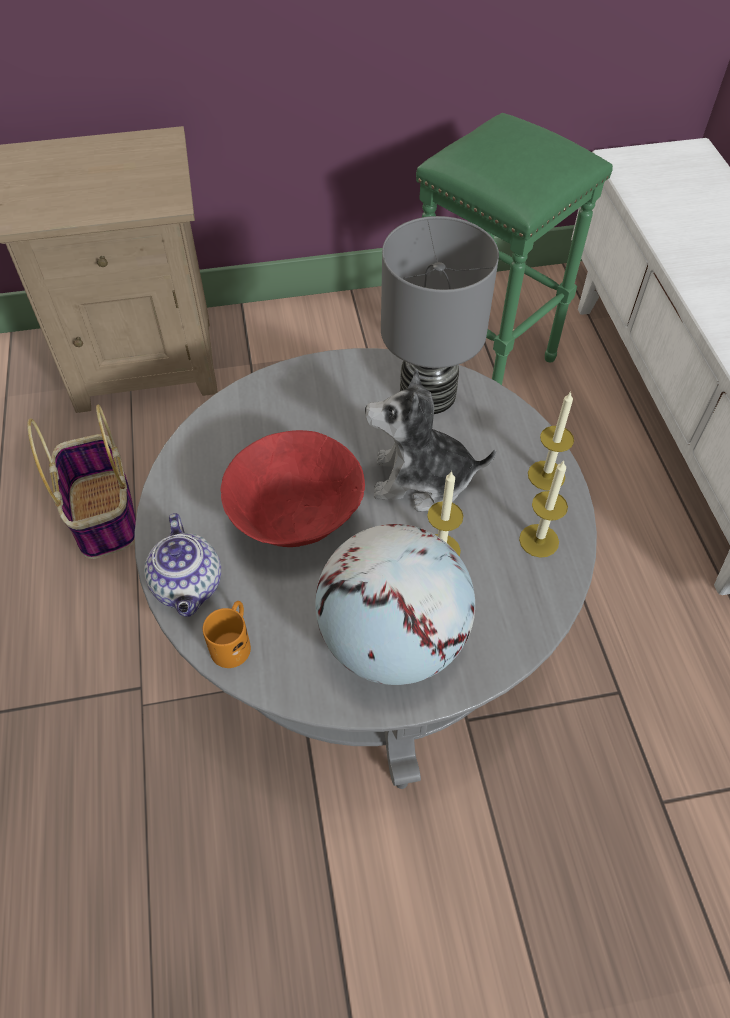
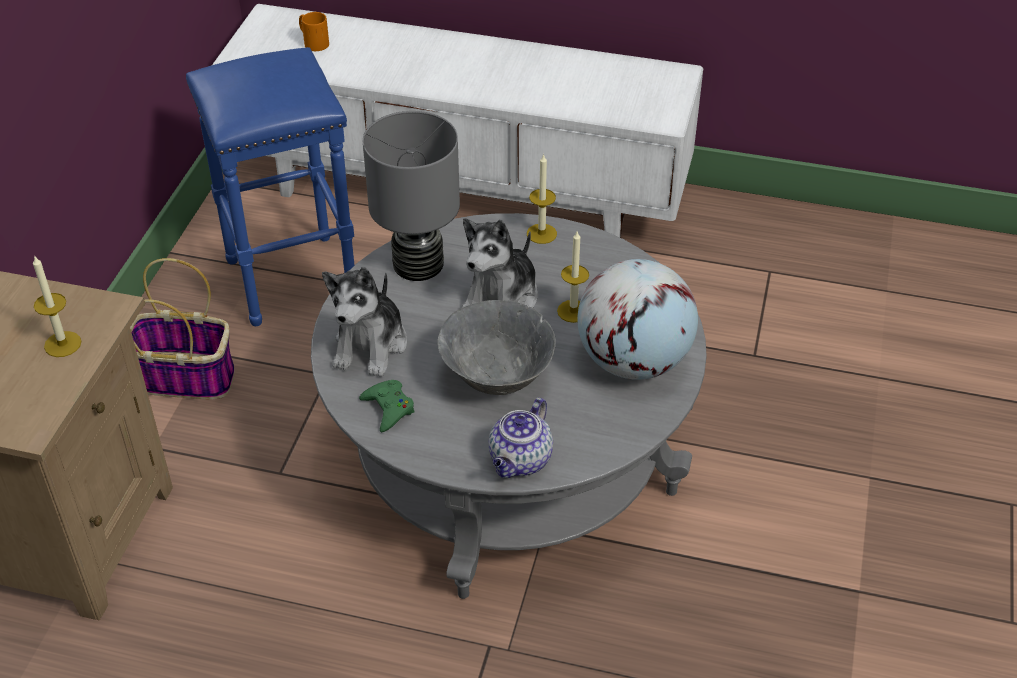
camera: 65 degrees left, 10 degrees down
(104, 515) = (267, 627): basket -> basket (186, 377)
(189, 587) = (520, 461): teapot -> teapot turned 105 degrees clockwise
(215, 451) = (388, 408): none -> green game controller
(233, 641) = (586, 448): orange mug -> orange mug (312, 42)
(293, 404) = (370, 345): none -> plush toy
(297, 521) = (497, 379): red bowl -> grey bowl
(487, 360) = (293, 276): green stool -> blue stool
(539, 540) = (595, 259): candle -> candle (62, 344)

